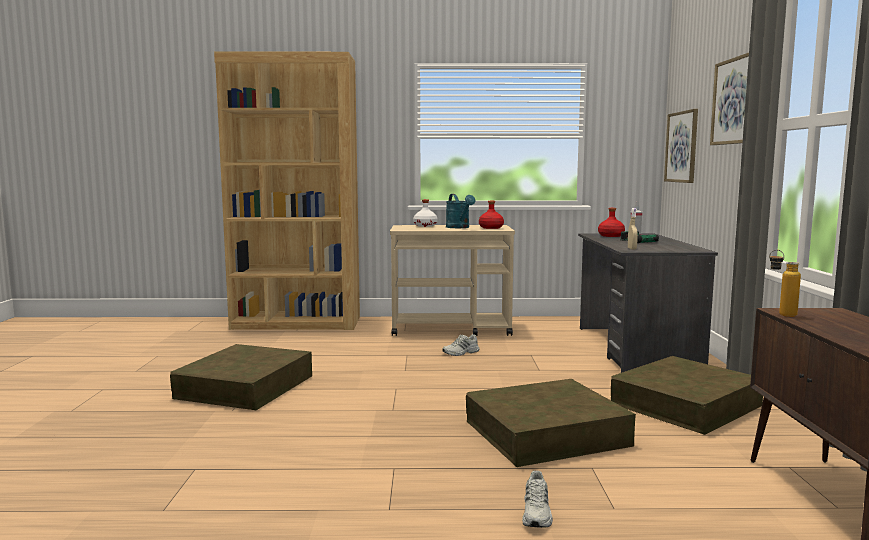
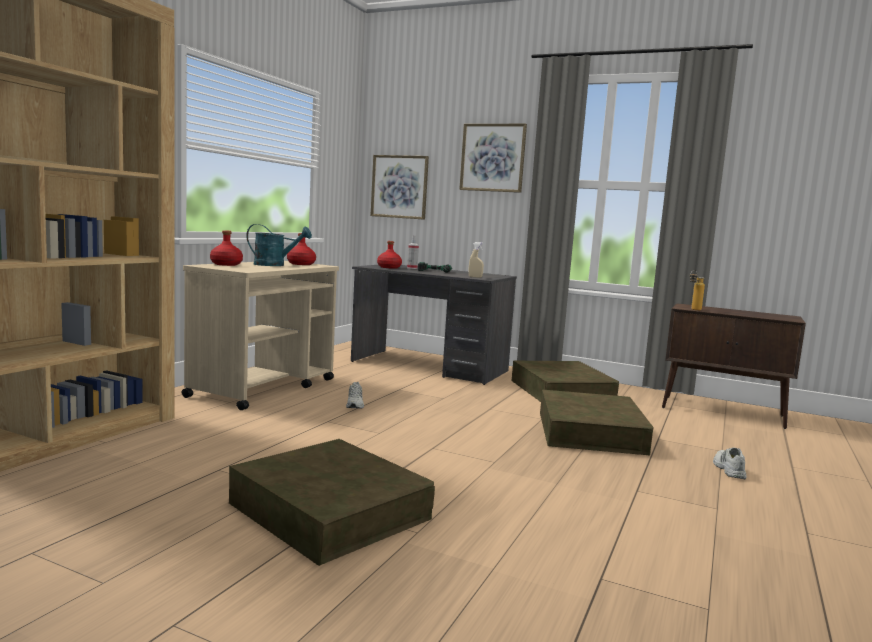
camera: 65 degrees left, 0 degrees up
(425, 225) = (226, 264): white bottle -> red bottle
(537, 513) = (728, 469): white shoe -> white shoe turned 120 degrees counterclockwise

